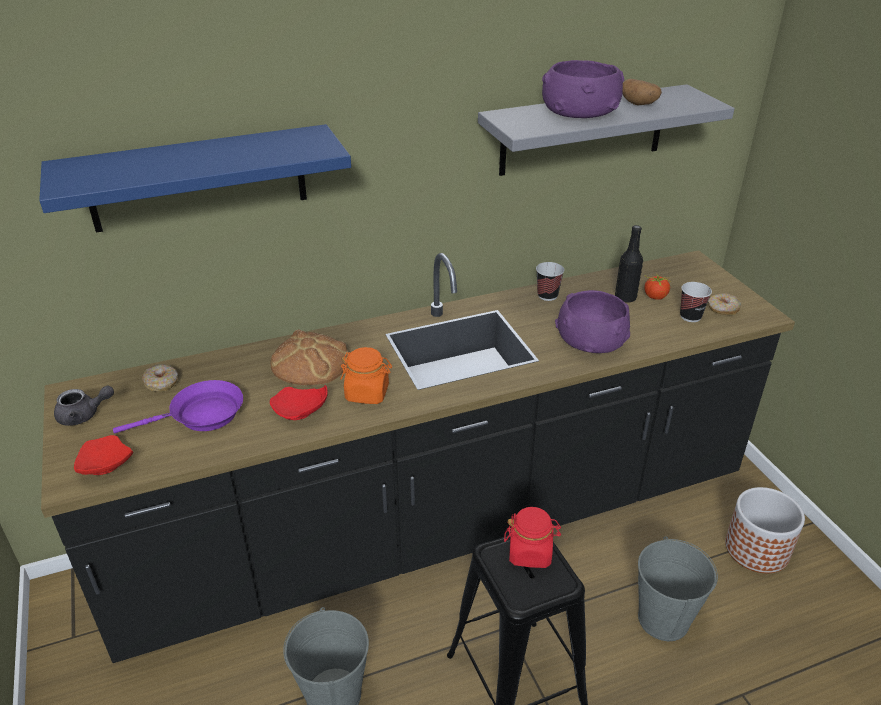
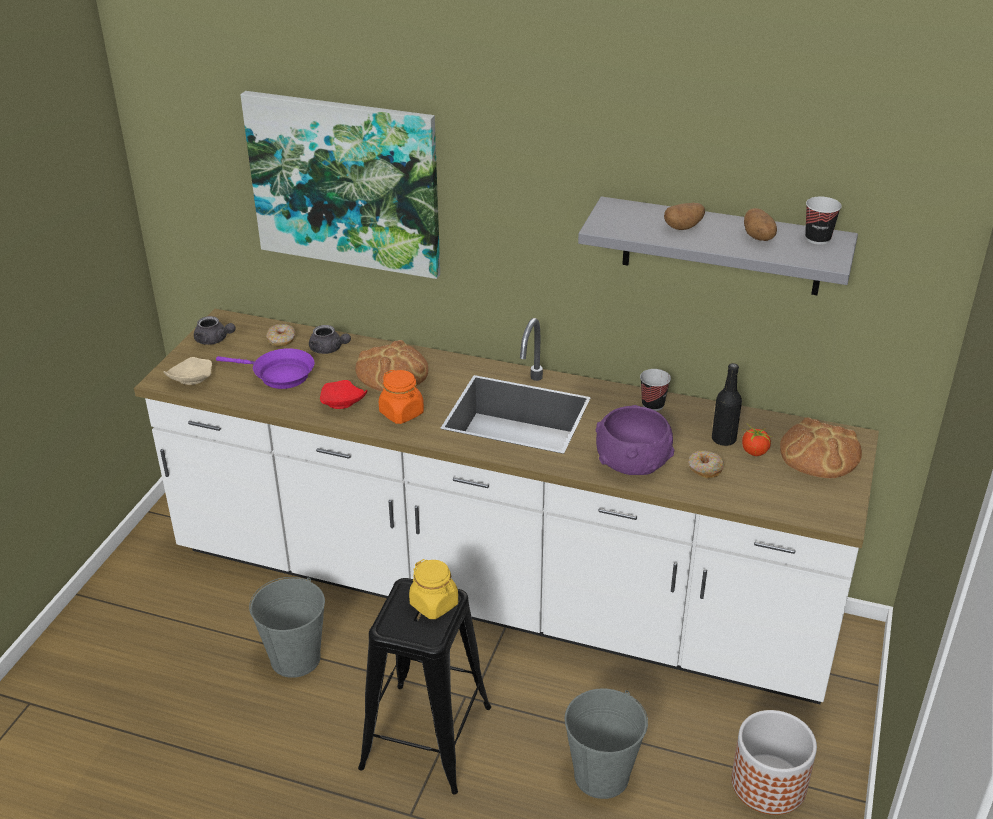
camera: 40 degrees right, 0 degrees up
(104, 466) = (190, 379): red plate -> beige plate
(198, 179) = (345, 183): blue shelf -> picture
(223, 370) = (329, 349): none -> grey teapot
(440, 528) = (497, 593): black counter -> white counter
(530, 553) = (434, 604): red jar -> yellow jar
(578, 113) = (683, 227): purple bowl -> potato
(690, 316) = (760, 484): cup -> cup (817, 239)
(691, 279) = (819, 453): none -> bread
(723, 309) = (805, 493): donut -> donut (704, 469)

